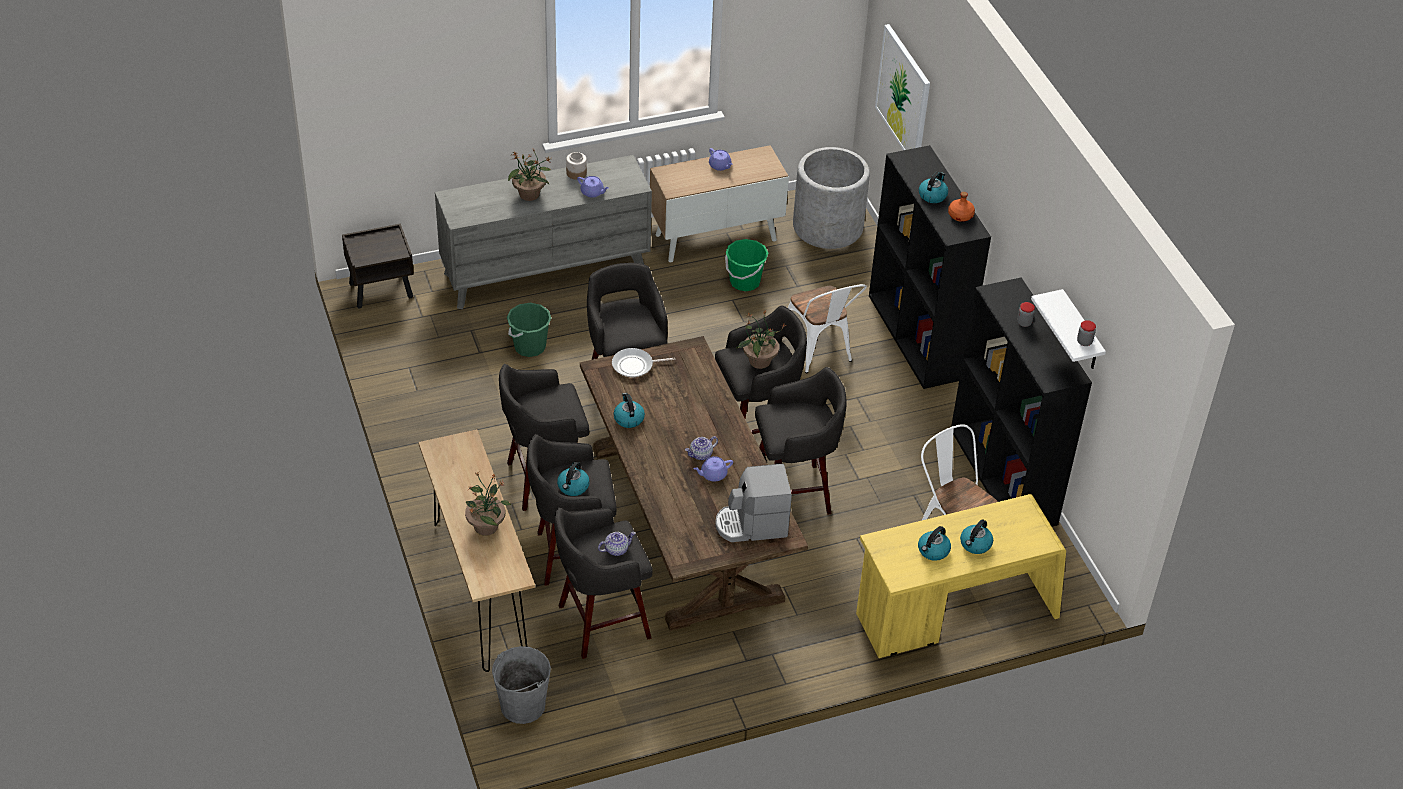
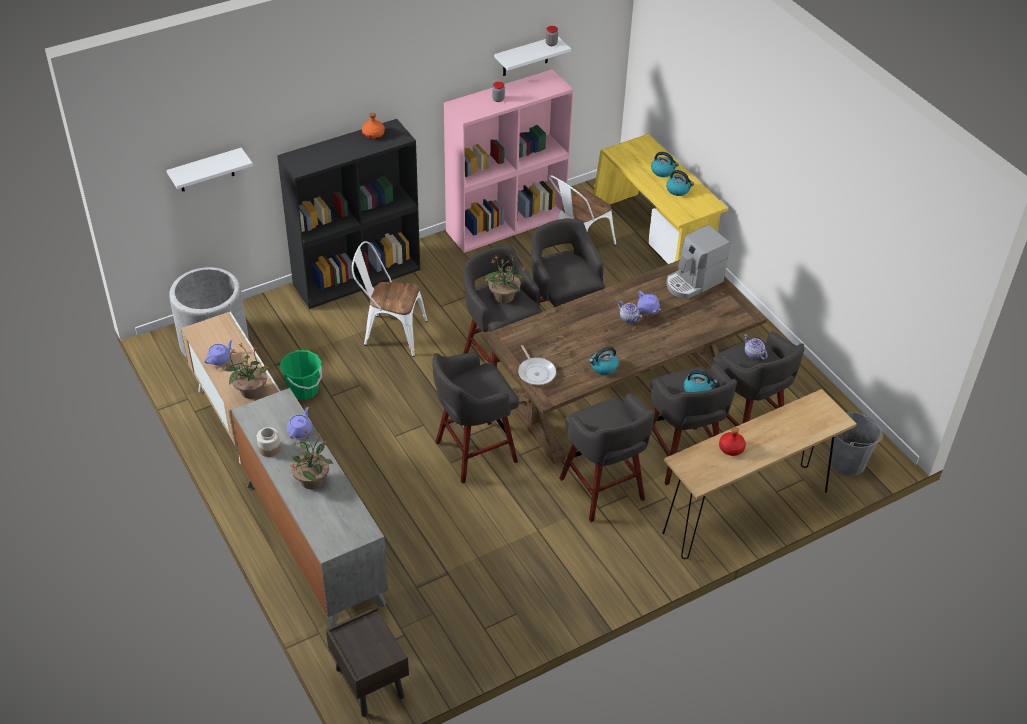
camera: 100 degrees left, 0 degrees up
(472, 483) = (731, 448): none -> red bottle
(486, 526) = (775, 429): potted plant -> potted plant (250, 391)
(529, 346) = (430, 534): green bucket -> none
(751, 525) = (693, 282): coffee machine -> coffee machine turned 75 degrees clockwise
(819, 352) = (390, 333): white chair -> white chair turned 135 degrees counterclockwise
(903, 95) = (206, 170): picture -> white shelf
(932, 195) = (349, 150): kettle -> none
(1004, 477) = (506, 223): black bookcase -> pink bookcase

